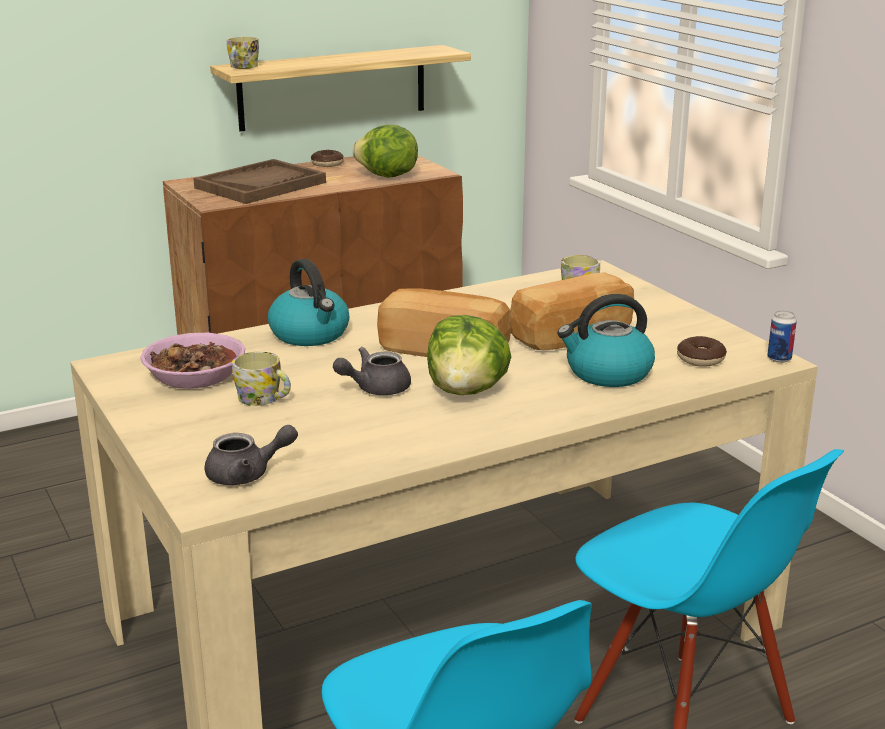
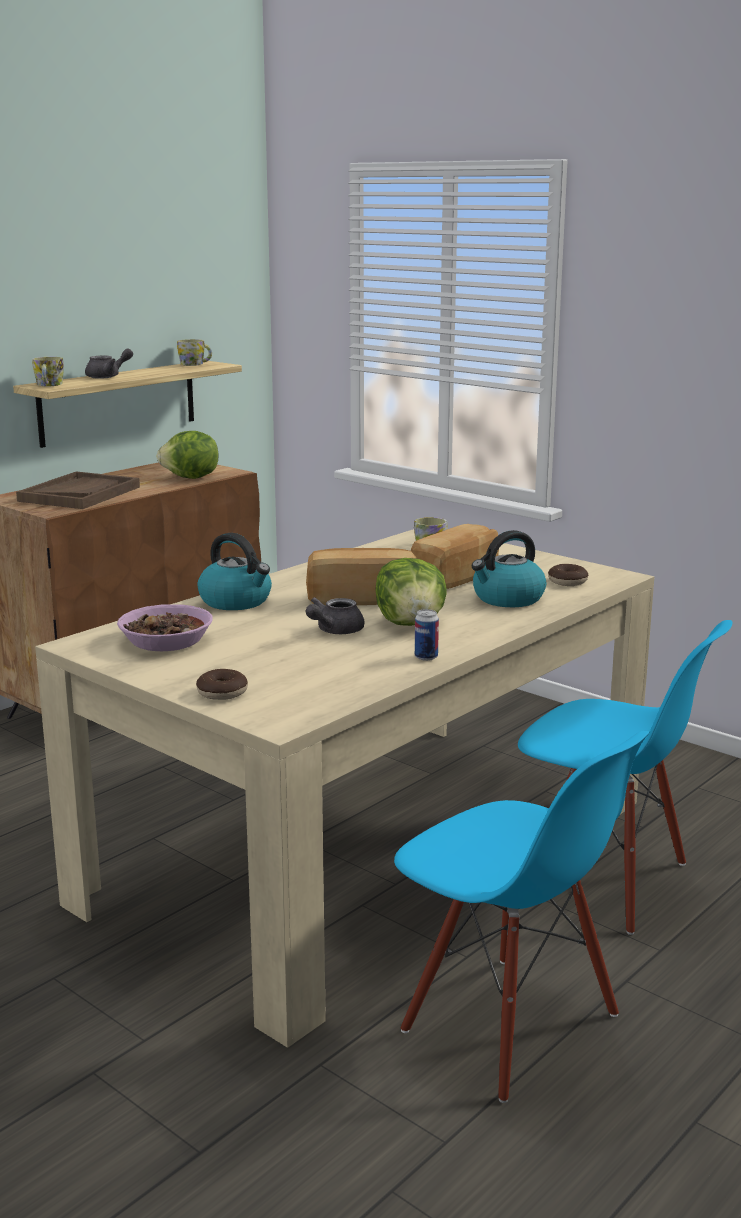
camera: 20 degrees left, 5 degrees down
(247, 474) = (292, 700): grey teapot -> grey teapot (108, 376)
(264, 399) = (247, 650): mug -> mug (195, 364)
(327, 164) = (124, 473): donut -> donut (222, 692)
(779, 359) = (623, 575): can -> can (426, 657)

